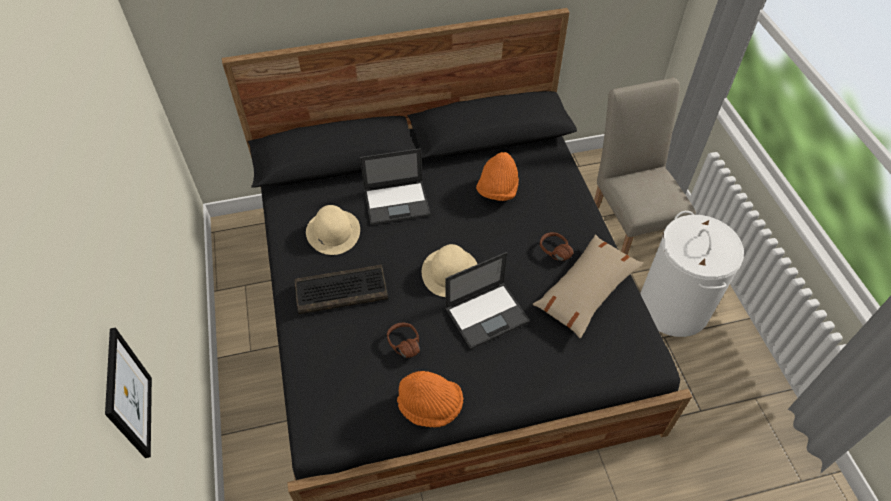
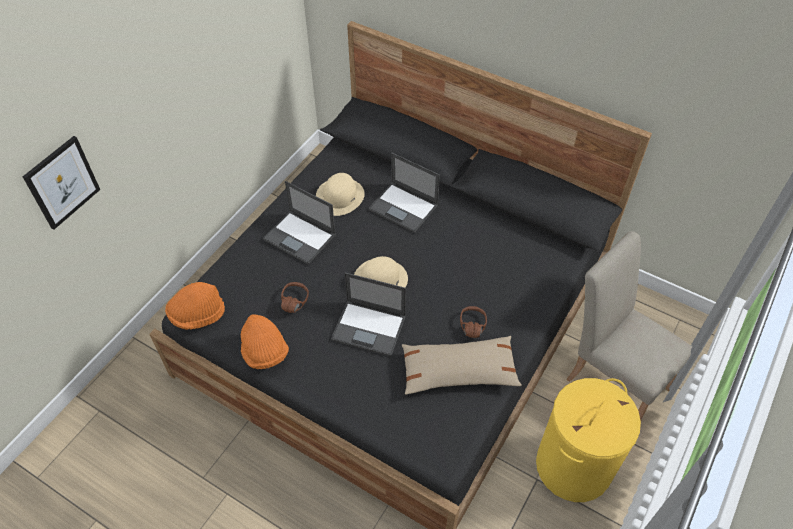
camera: 45 degrees right, 0 degrees up
(342, 289) = (300, 237): keyboard -> laptop
(497, 190) = (485, 251): orange hat -> orange hat (197, 315)
(628, 229) = (612, 377): beige chair -> beige chair turned 75 degrees counterclockwise
(673, 307) = (573, 465): white laundry basket -> yellow laundry basket

